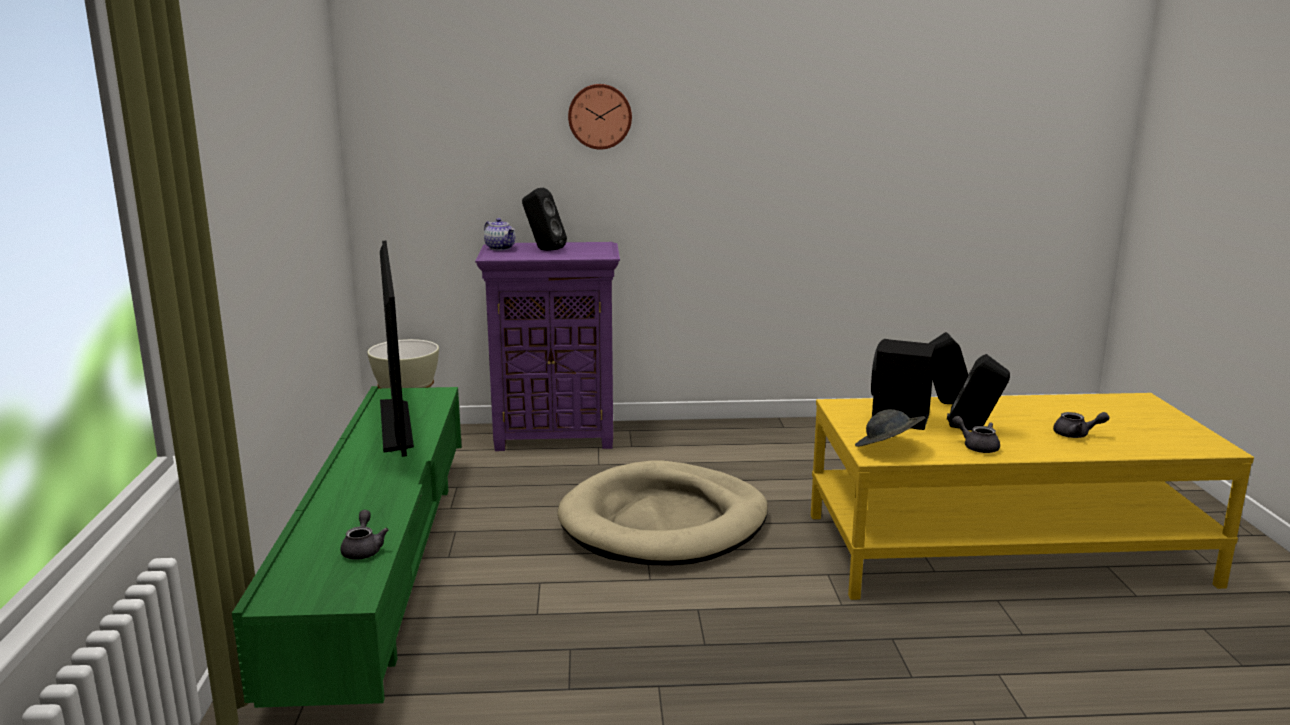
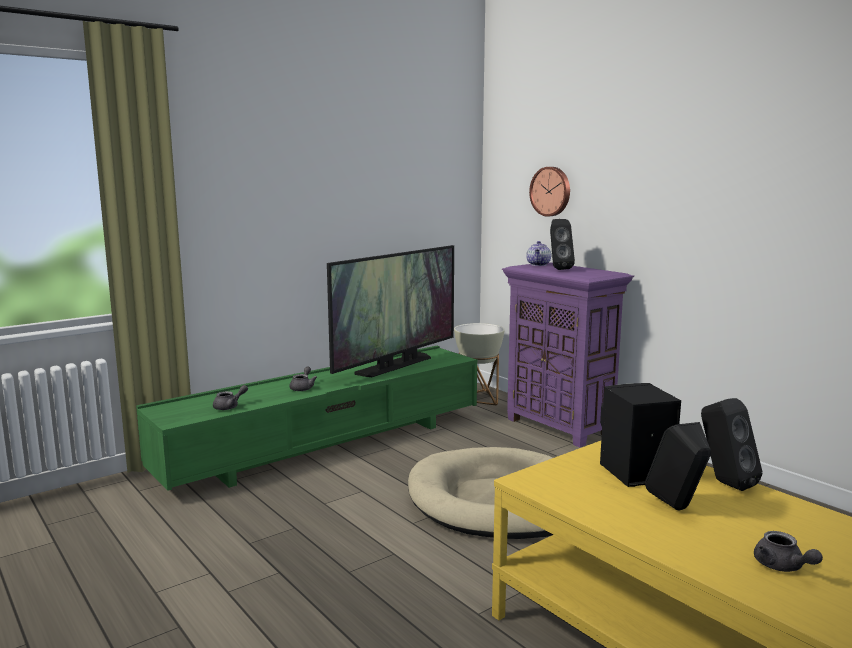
camera: 55 degrees right, 5 degrees down
(600, 116) = (632, 164): wall clock -> wall clock (551, 191)
(888, 448) = (552, 482): grey hat -> none
(977, 446) = (633, 518): grey teapot -> grey teapot (303, 388)

